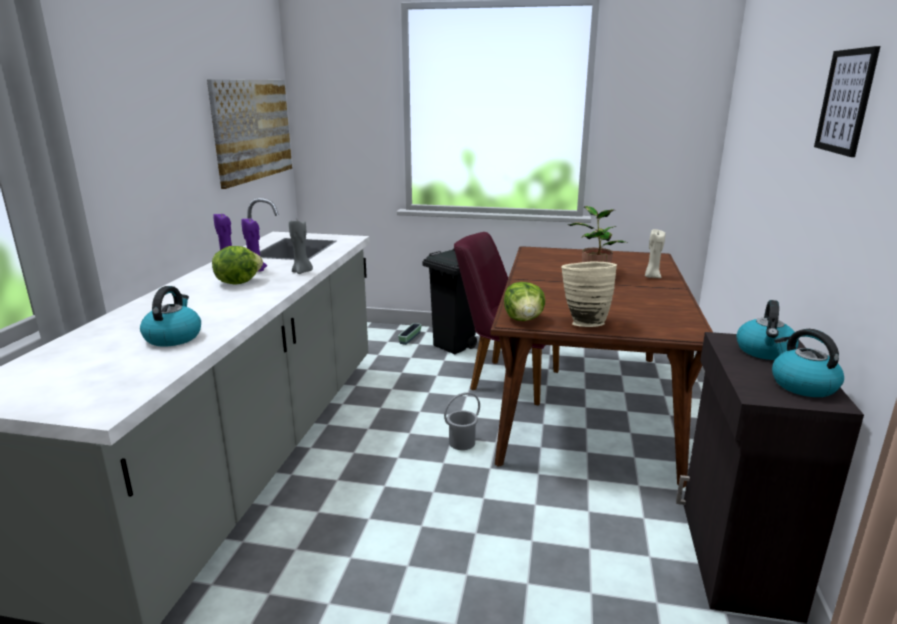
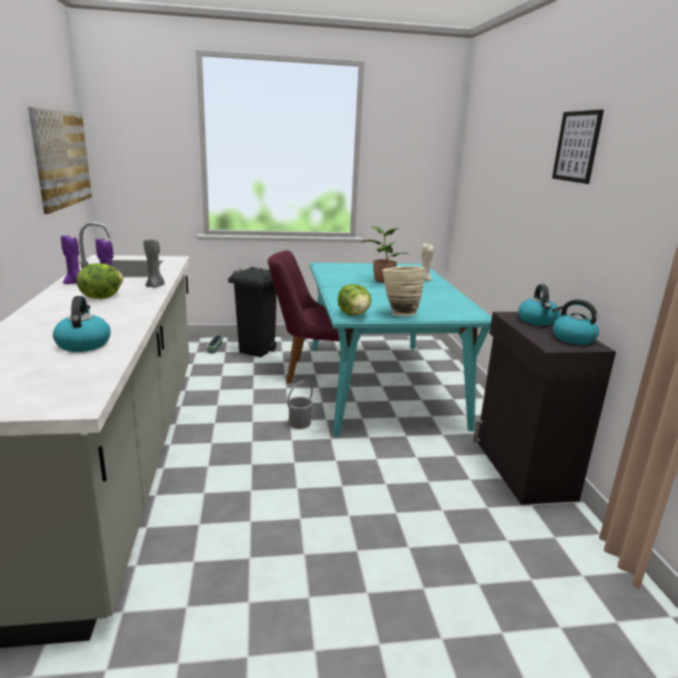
camera: 20 degrees left, 0 degrees up
(586, 405) = (382, 384): brown dining table -> turquoise dining table

